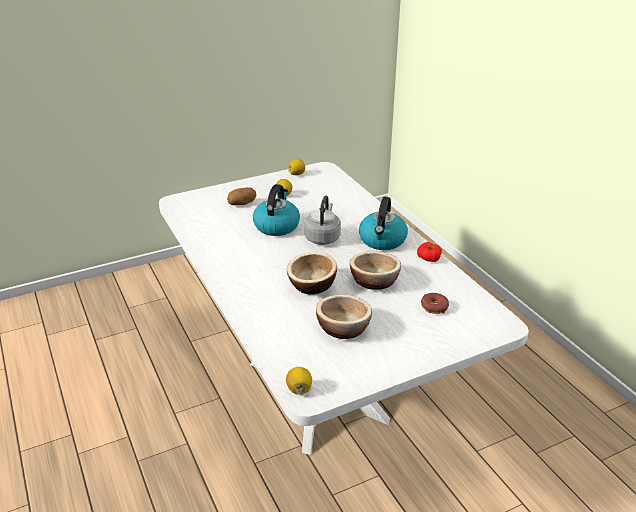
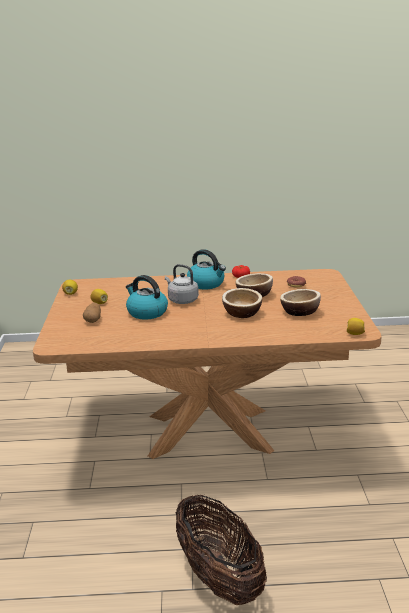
camera: 65 degrees left, 10 degrees down
(94, 468) = (219, 577): none -> basket
(317, 389) = (208, 432): white dining table -> brown dining table

